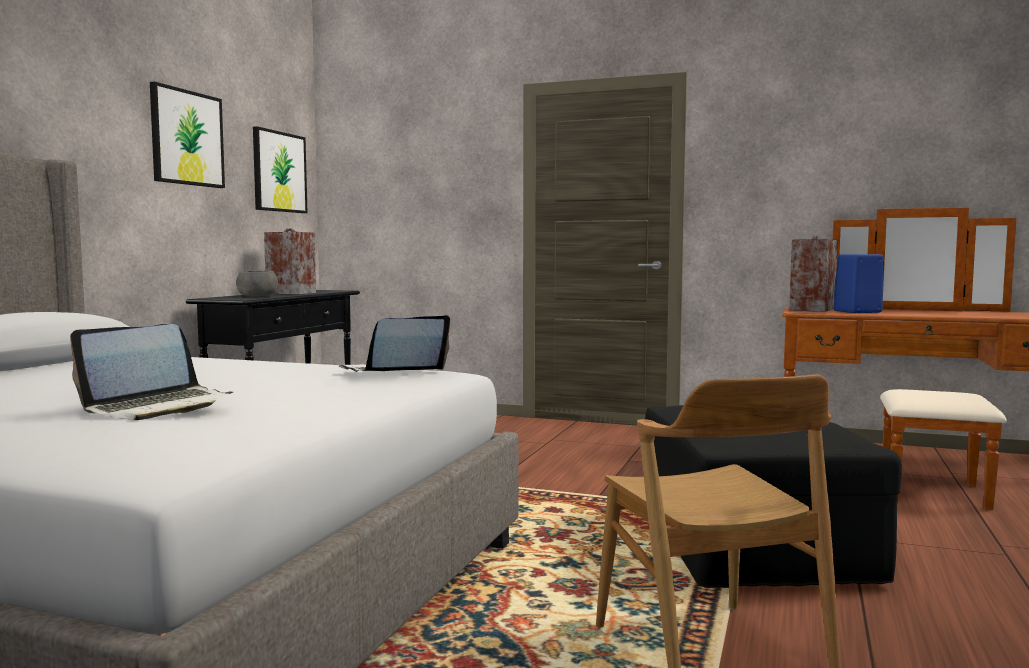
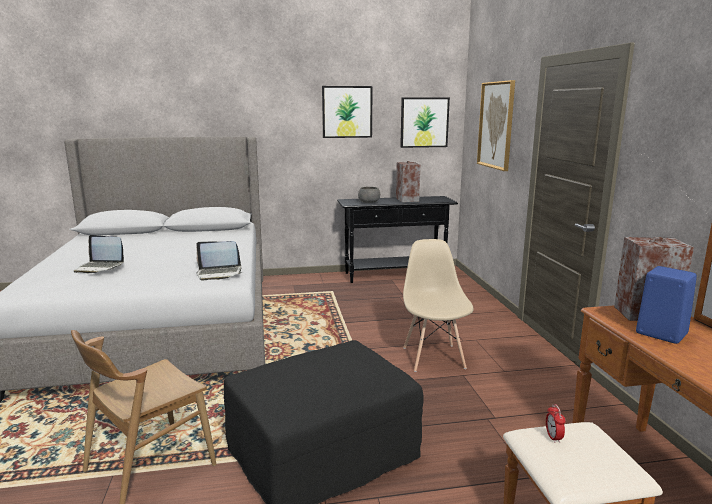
camera: 60 degrees right, 10 degrees up
(392, 373) = (219, 273): laptop -> laptop turned 150 degrees clockwise
(422, 173) = (496, 125): none -> picture
(569, 460) = (433, 357): none -> beige chair
(919, 395) = (553, 437): none -> alarm clock

